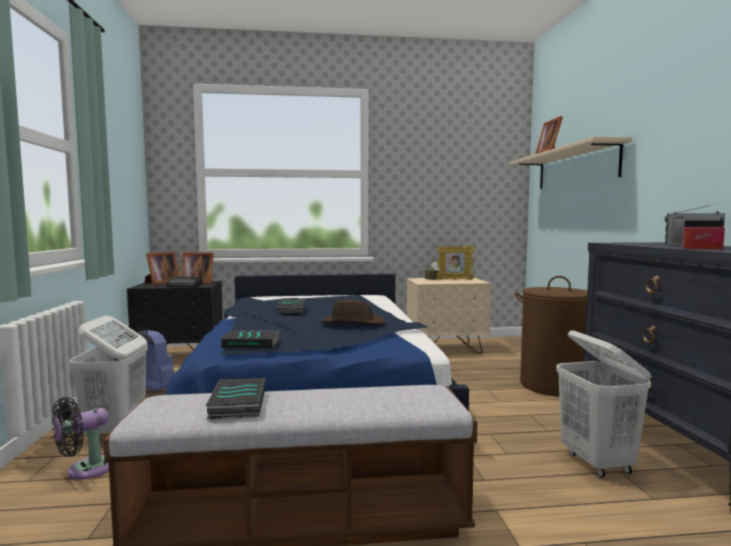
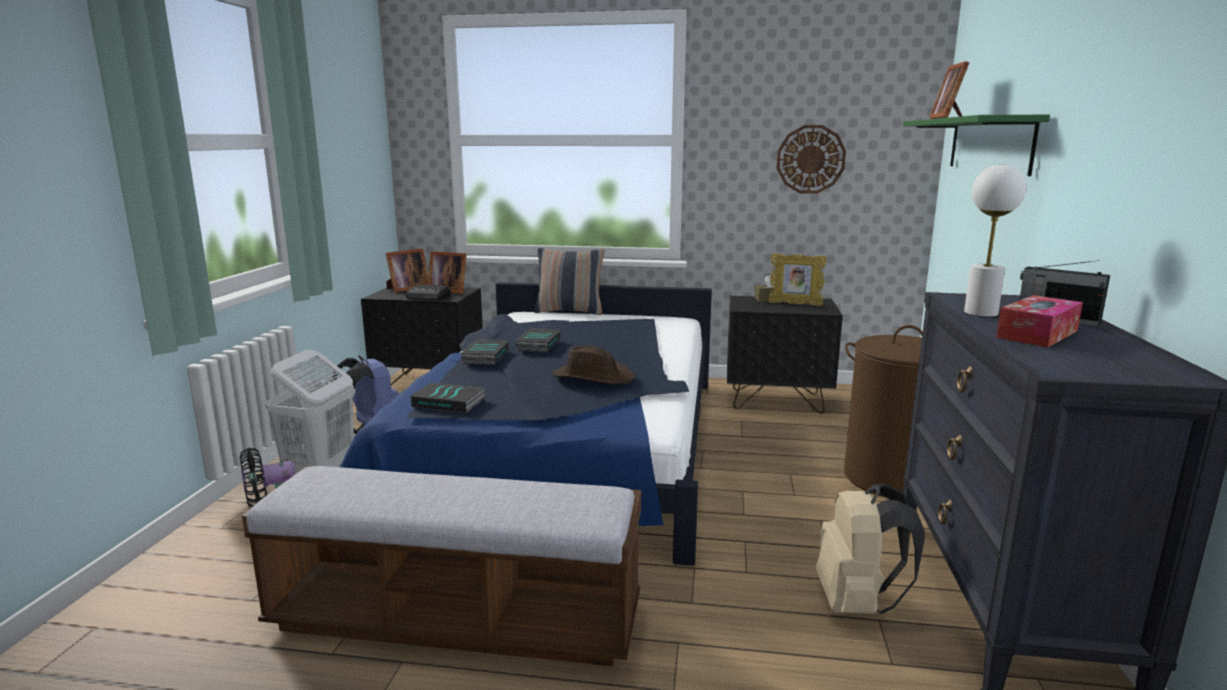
camera: 15 degrees right, 10 degrees up
(236, 403) = (380, 489): book -> book (484, 356)
(293, 295) = (569, 311): none -> pillow
(446, 349) = (777, 401): beige nightstand -> black nightstand
(451, 187) = (810, 159): none -> wall clock
(575, 167) = (989, 144): beige shelf -> green shelf
(597, 463) = (857, 604): white laundry basket -> beige backpack
(645, 245) = (981, 313): none -> white table lamp

